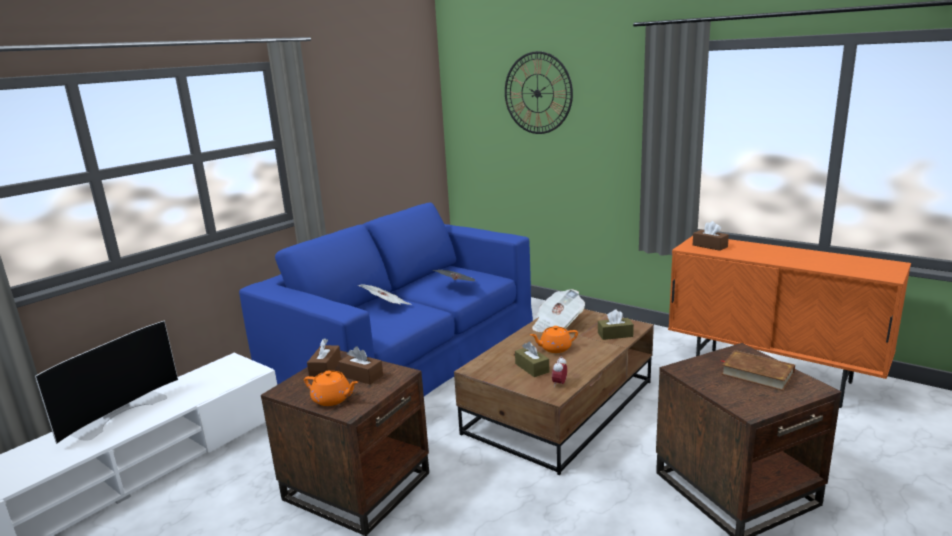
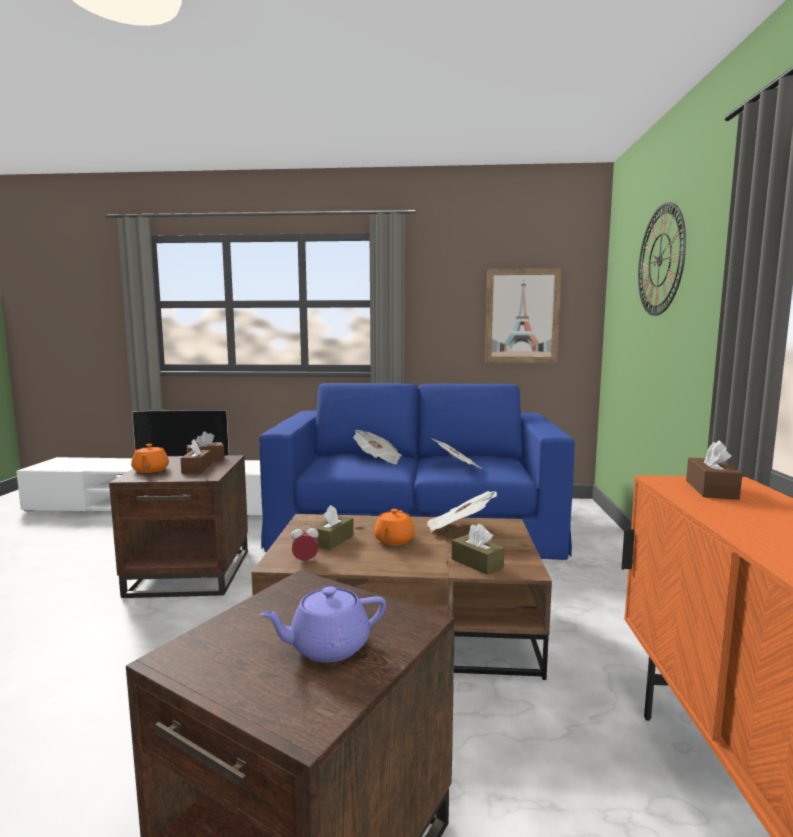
camera: 55 degrees right, 10 degrees down
(395, 136) = (522, 316): none -> picture
(554, 348) = (393, 540): orange teapot -> orange teapot turned 120 degrees counterclockwise
(757, 374) = (327, 647): brown book -> purple teapot

